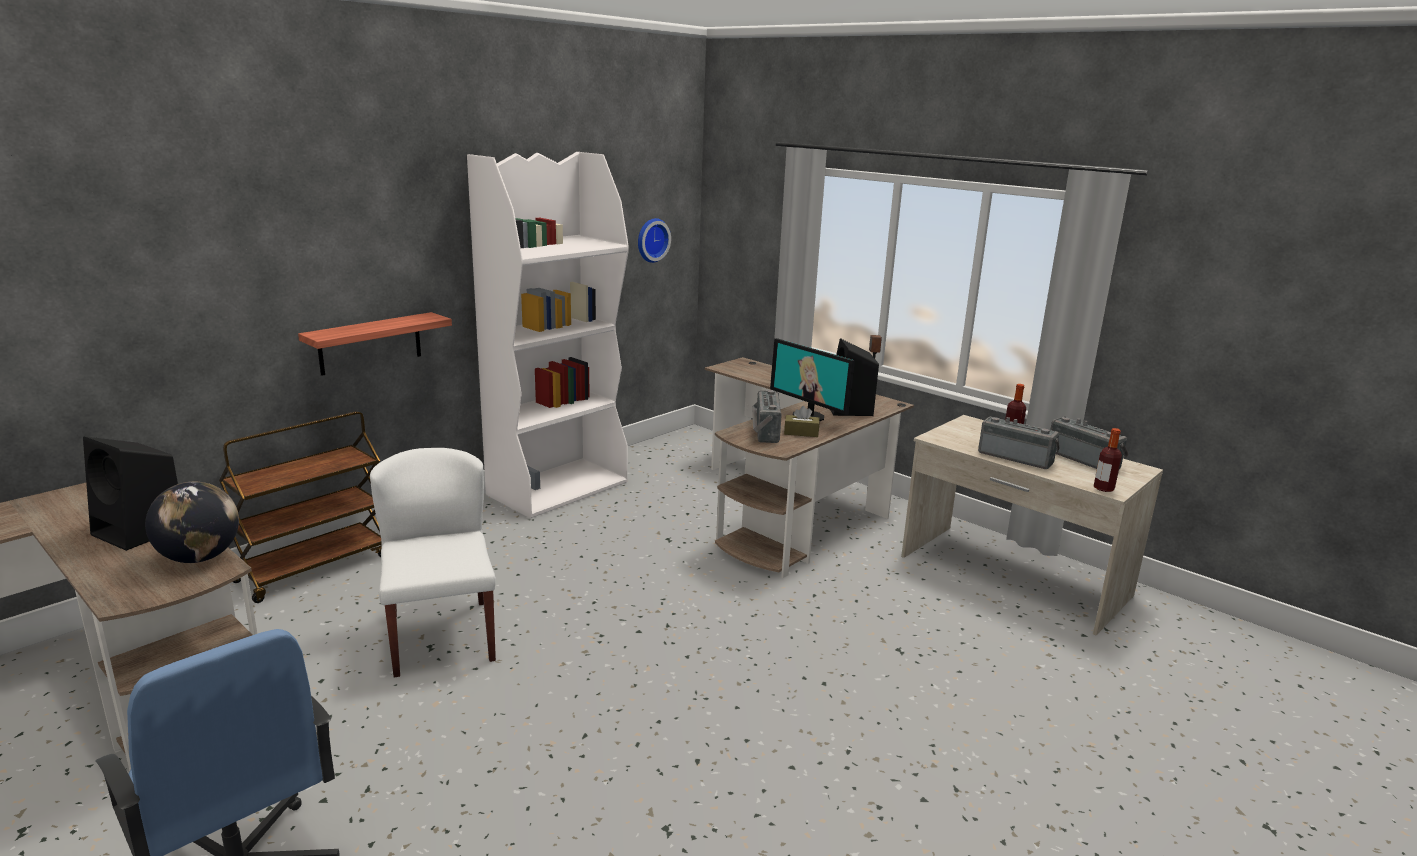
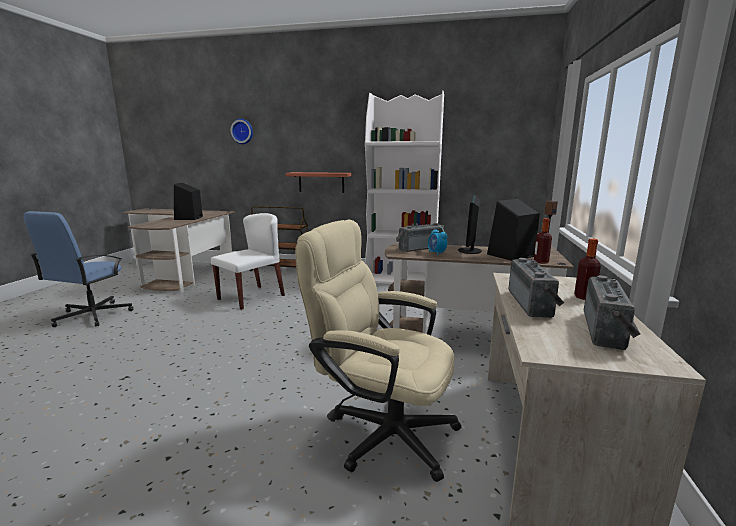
camera: 60 degrees right, 5 degrees down
(200, 557) = (173, 224): globe -> none
(651, 240) = (502, 150): wall clock -> wall clock (242, 131)
(801, 432) = (436, 253): brown tissue box -> alarm clock
(953, 646) = (381, 431): none -> beige office chair
(1103, 488) = (539, 347): bottle -> bottle (541, 262)

